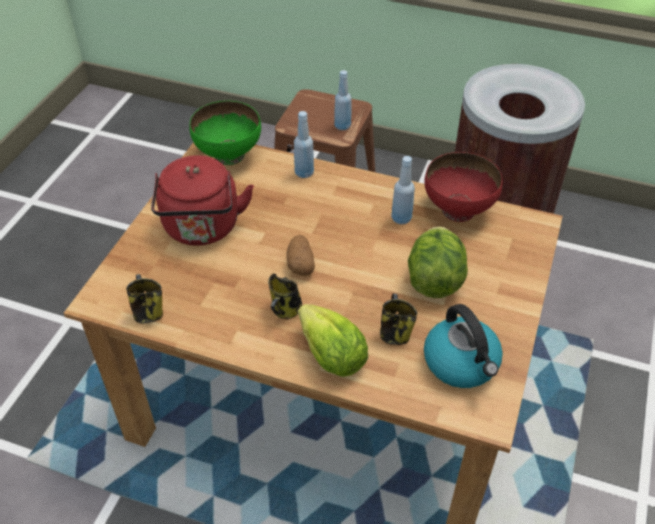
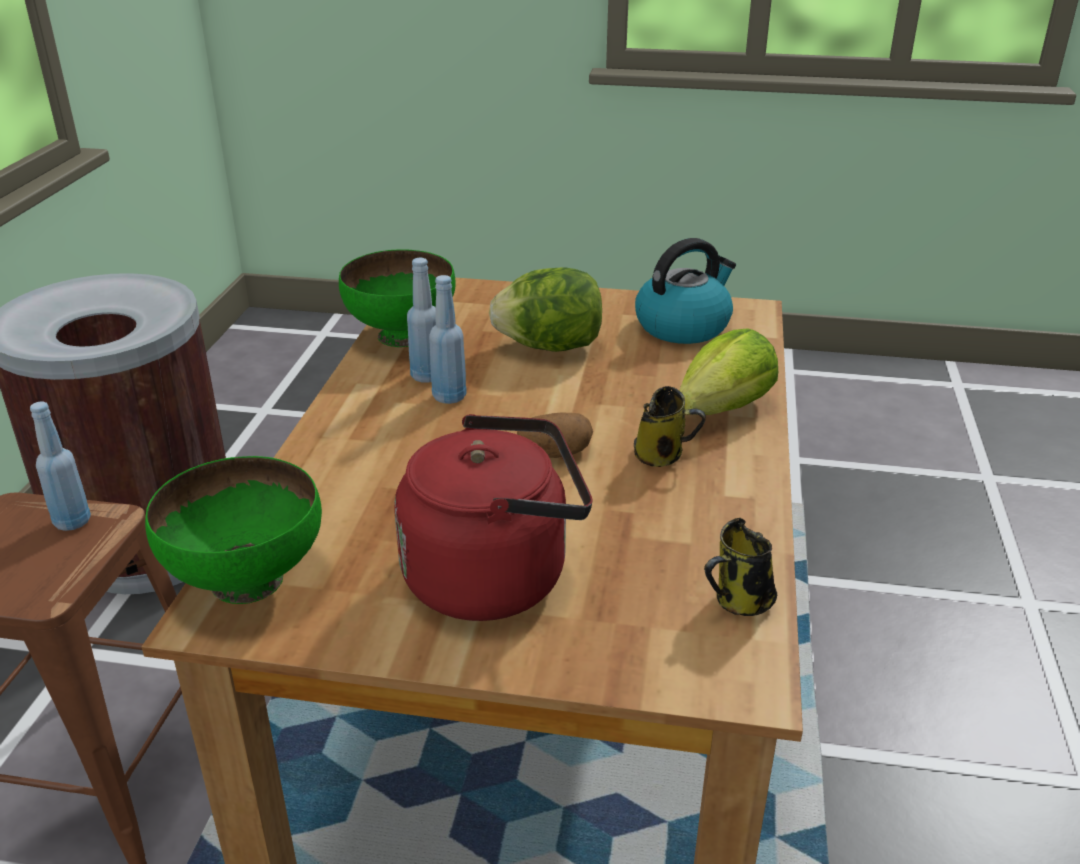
camera: 100 degrees left, 15 degrees down
(304, 173) = (311, 476): blue bottle -> blue bottle (449, 397)
(394, 333) = (659, 368): mug -> none
(459, 210) = (401, 335): red bowl -> green bowl

